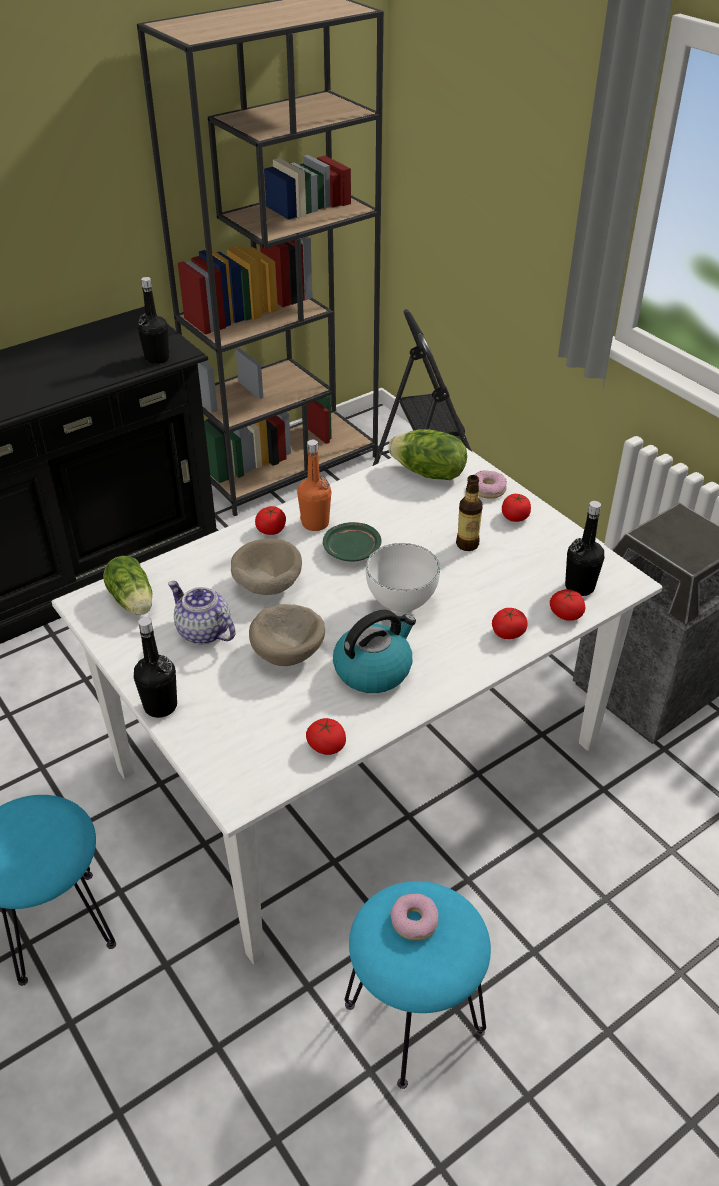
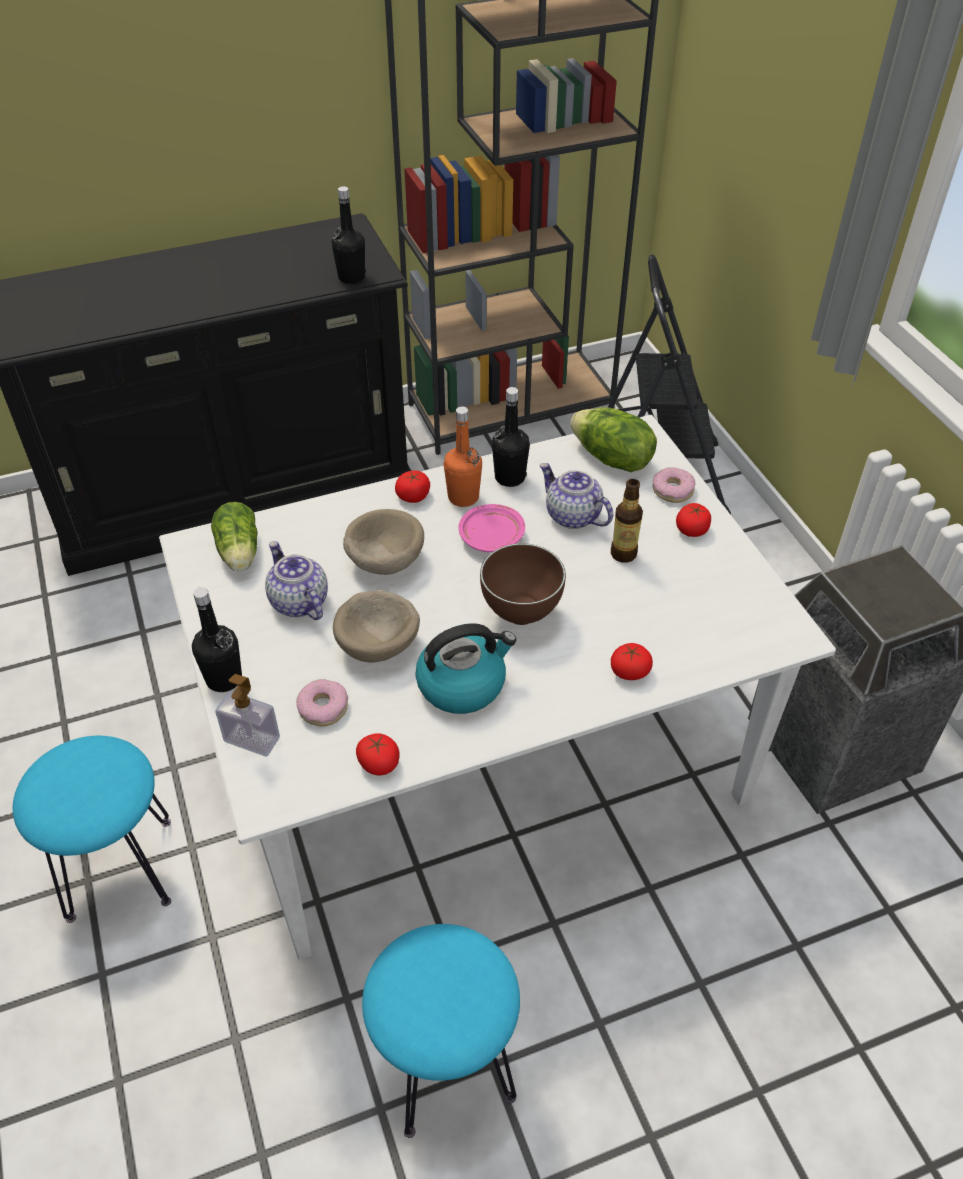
camera: 15 degrees right, 5 degrees up
(206, 750) = (252, 739): none -> soap dispenser
(352, 550) = (491, 536): green plate -> pink plate
(401, 605) = (522, 613): white bowl -> brown bowl
(413, 522) = (572, 516): none -> teapot
(414, 921) = (439, 973): donut -> donut (323, 708)
(566, 614) = (706, 661): tomato -> none
(579, 587) = (734, 631): black bottle -> black bottle (510, 477)

